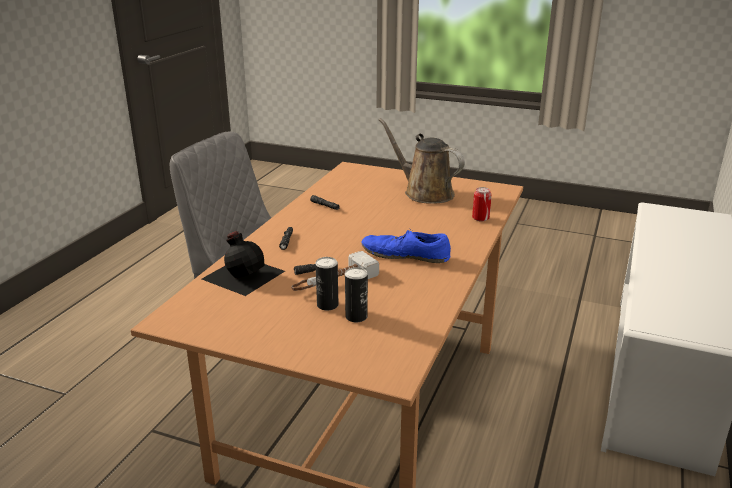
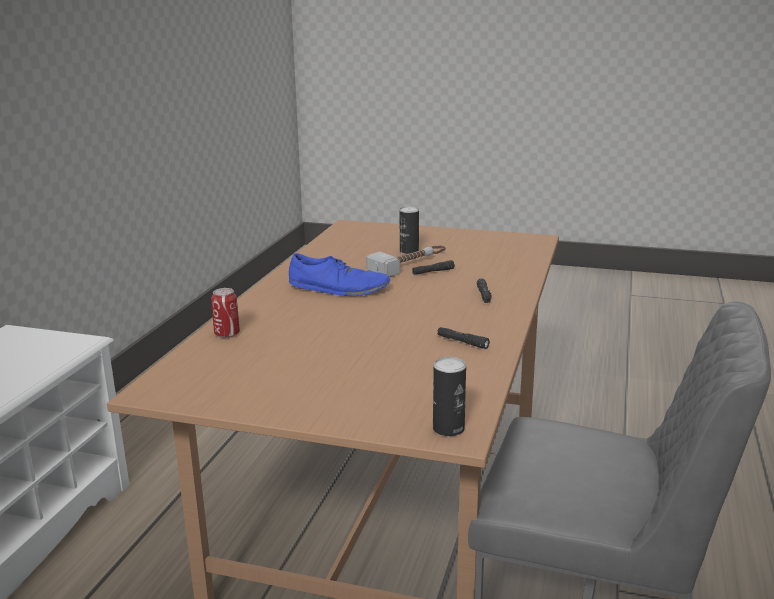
camera: 175 degrees right, 5 degrees down
(243, 274) = (504, 266): black bottle -> none
(356, 317) = (382, 246): can -> can (448, 429)
(424, 193) = (300, 375): brown watering can -> none

